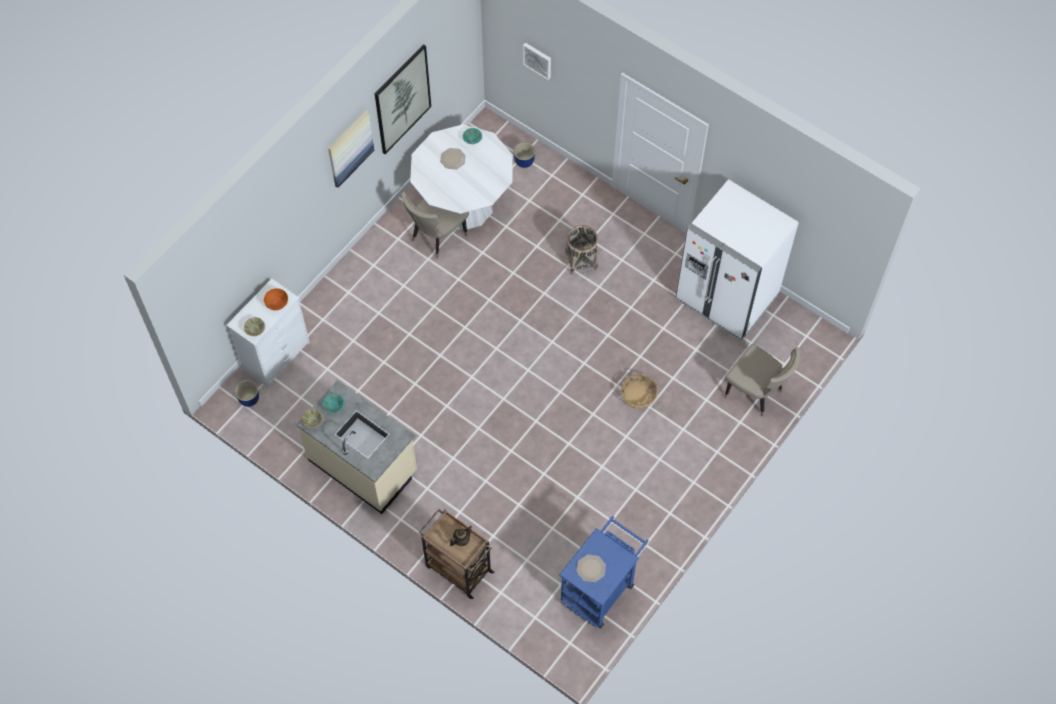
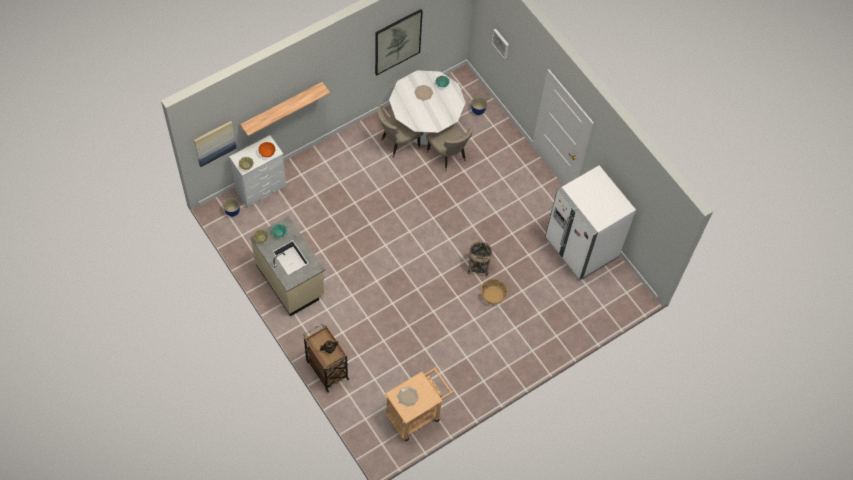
camera: 15 degrees right, 0 degrees up
(278, 234) = (282, 107): none -> shelf
(350, 148) = (349, 63): picture -> picture (214, 143)
(581, 260) = (490, 190): basket -> basket (478, 266)
(601, 587) = (417, 414): blue cart -> beige cart
(756, 393) = (575, 320): beige chair -> beige chair (448, 156)

